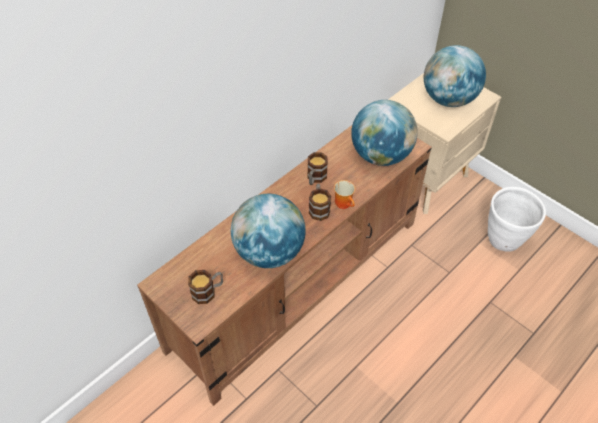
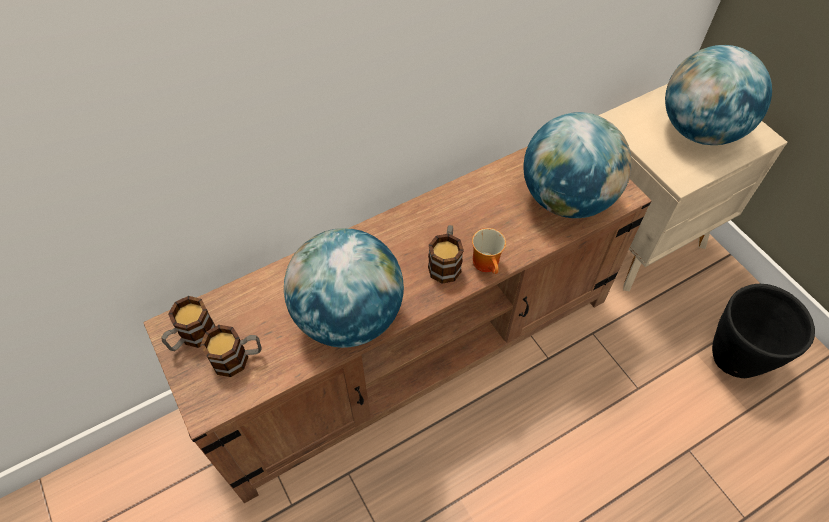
camera: 15 degrees right, 5 degrees up
(315, 178) = (455, 214): mug -> mug (192, 337)
(504, 240) = (736, 358): white planter -> black planter

